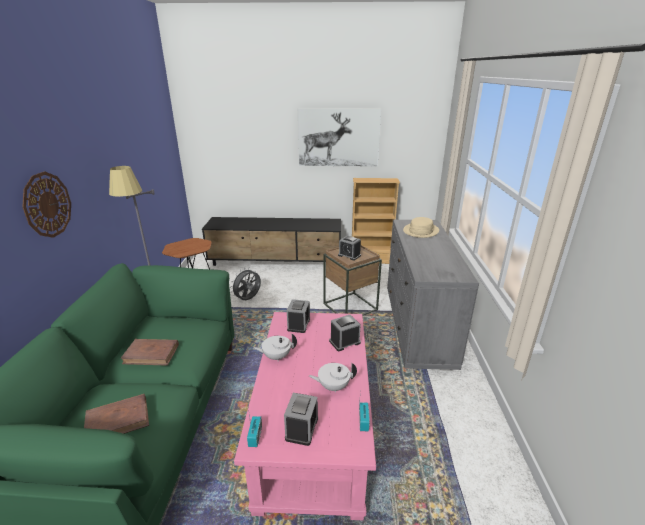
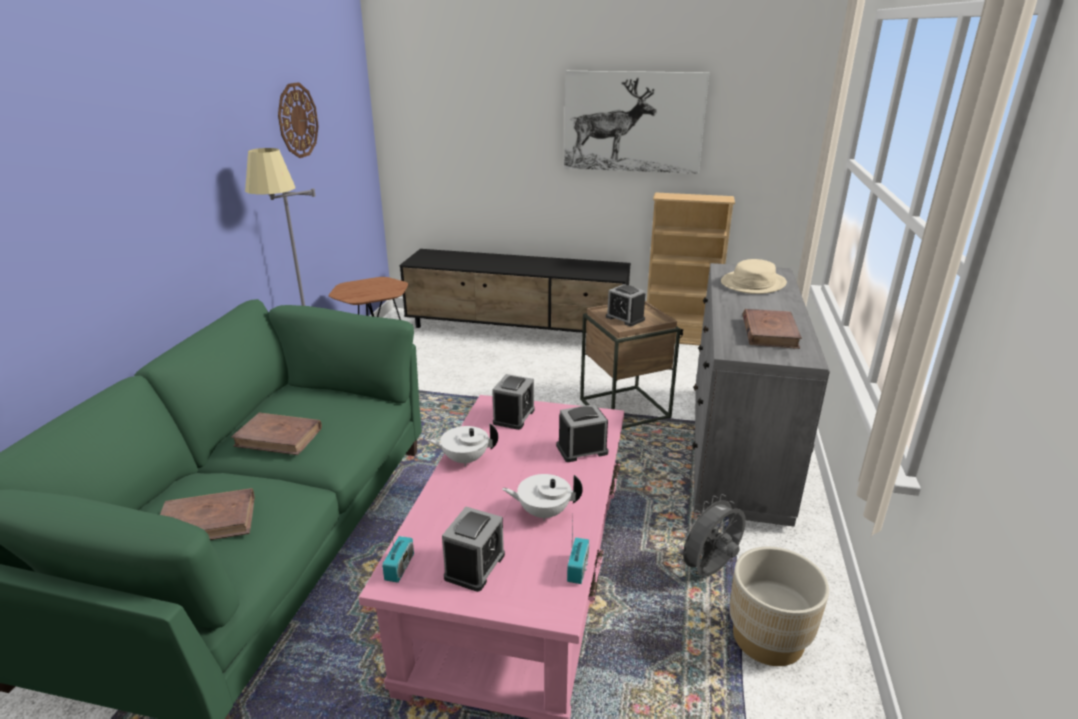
camera: 10 degrees right, 0 degrees up
(47, 205) = (147, 196): wall clock -> wall clock (297, 120)
(248, 299) = (459, 382): grey fan -> grey fan (710, 571)
(440, 262) = (769, 332): none -> brown book
(461, 440) = (768, 638): none -> beige planter

